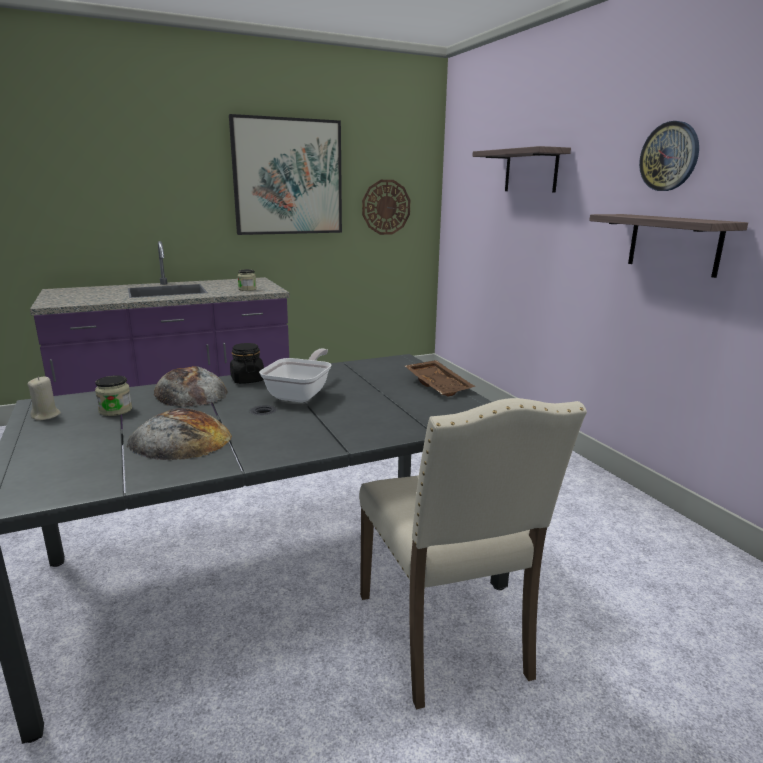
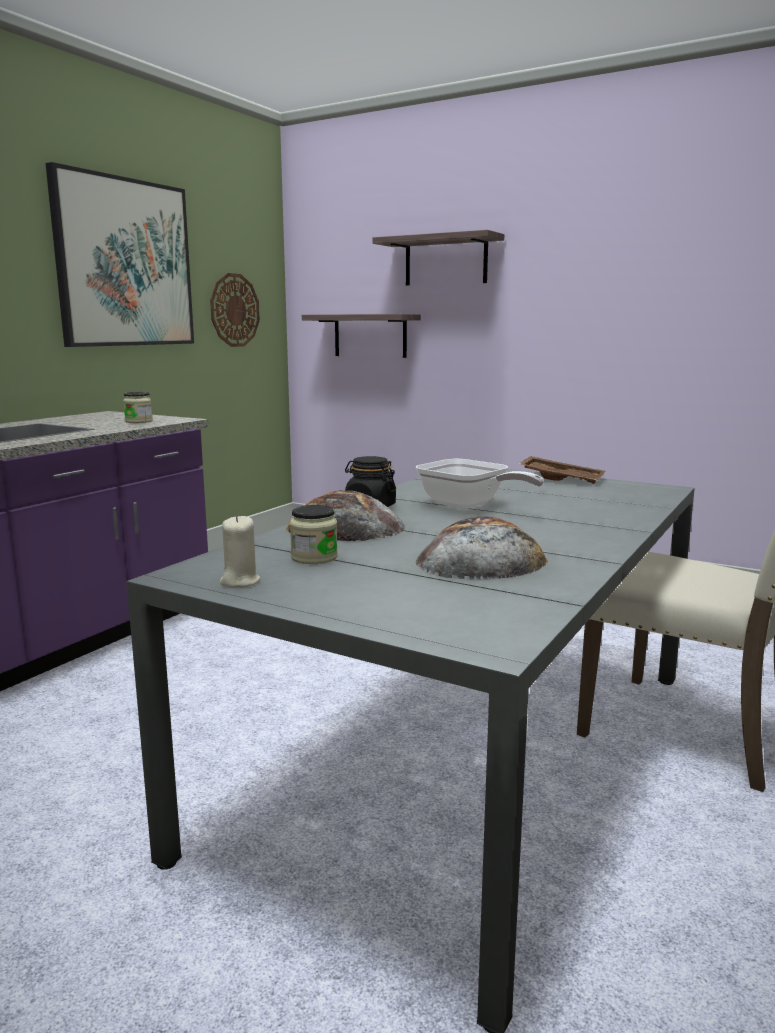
camera: 35 degrees left, 5 degrees down
(301, 394) = (468, 505): frying pan -> frying pan turned 150 degrees clockwise
(669, 156) = (635, 241): wall clock -> none
(674, 244) = (651, 325): shelf -> shelf (370, 335)

